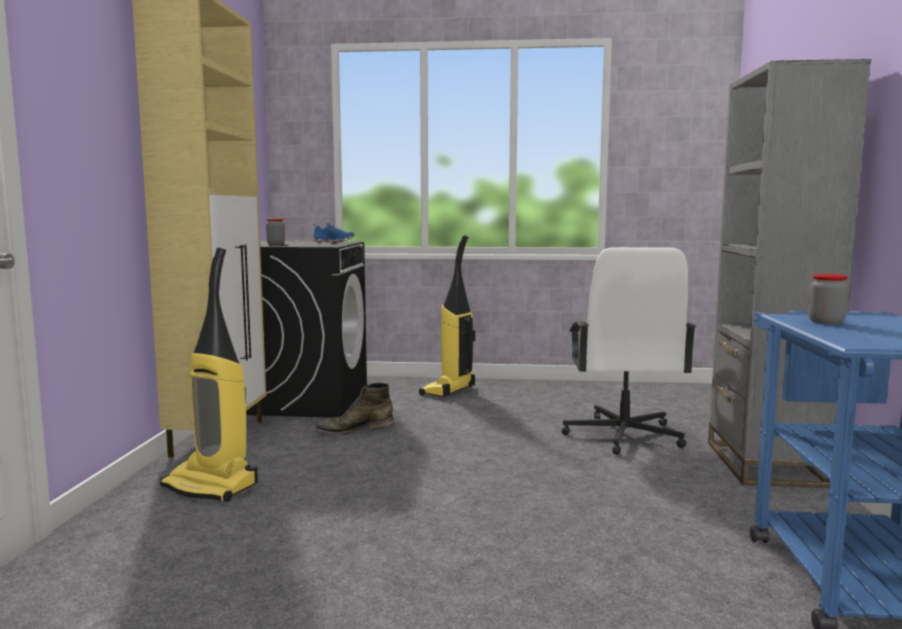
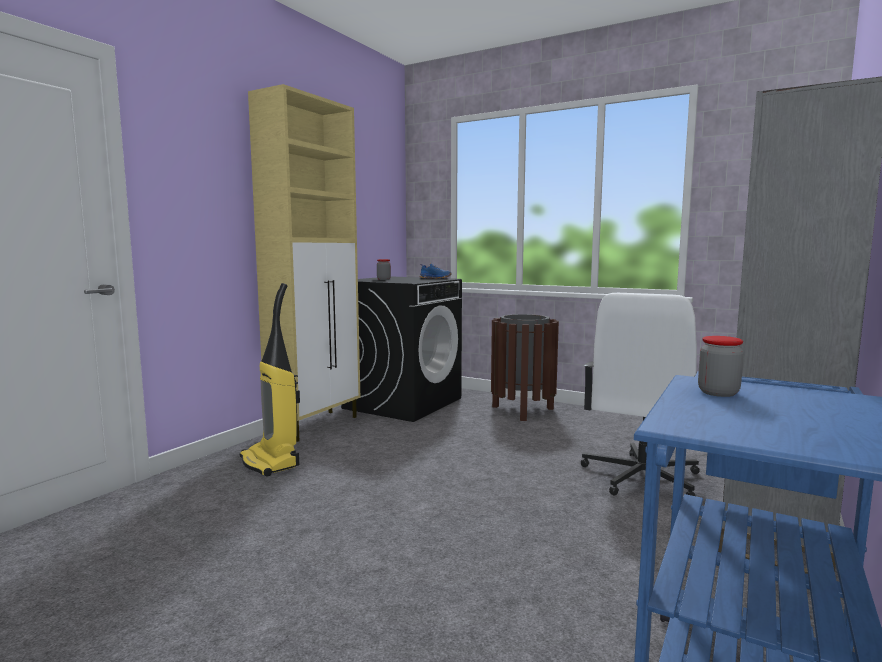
camera: 25 degrees right, 0 degrees up
(354, 429) = (413, 433): green boot -> none
(448, 391) = (522, 411): vacuum cleaner -> brown trash can

